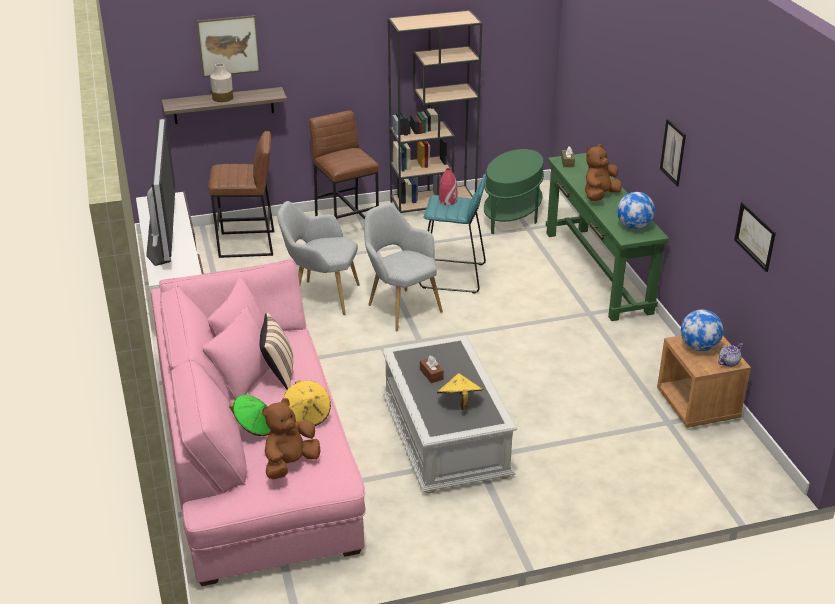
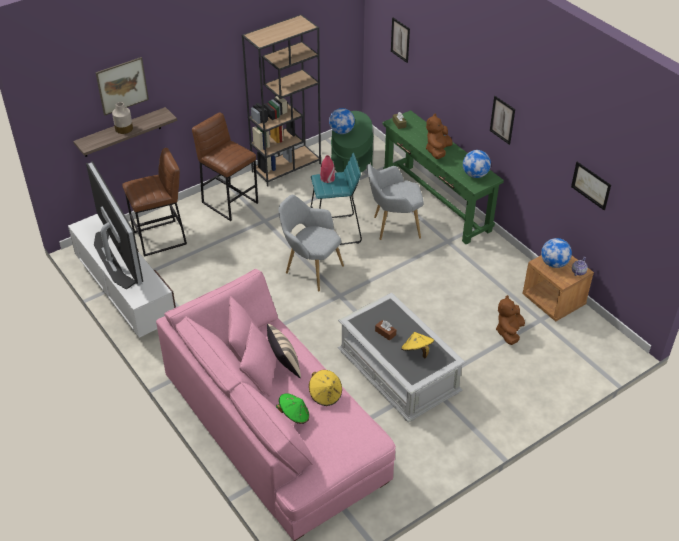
camera: 20 degrees left, 10 degrees up
(290, 464) = (336, 438): brown plush toy -> brown plush toy (509, 332)
(321, 296) = (245, 273): grey armchair -> grey armchair (393, 226)
(500, 166) = (341, 131): none -> globe
(587, 58) = (400, 40): none -> picture

